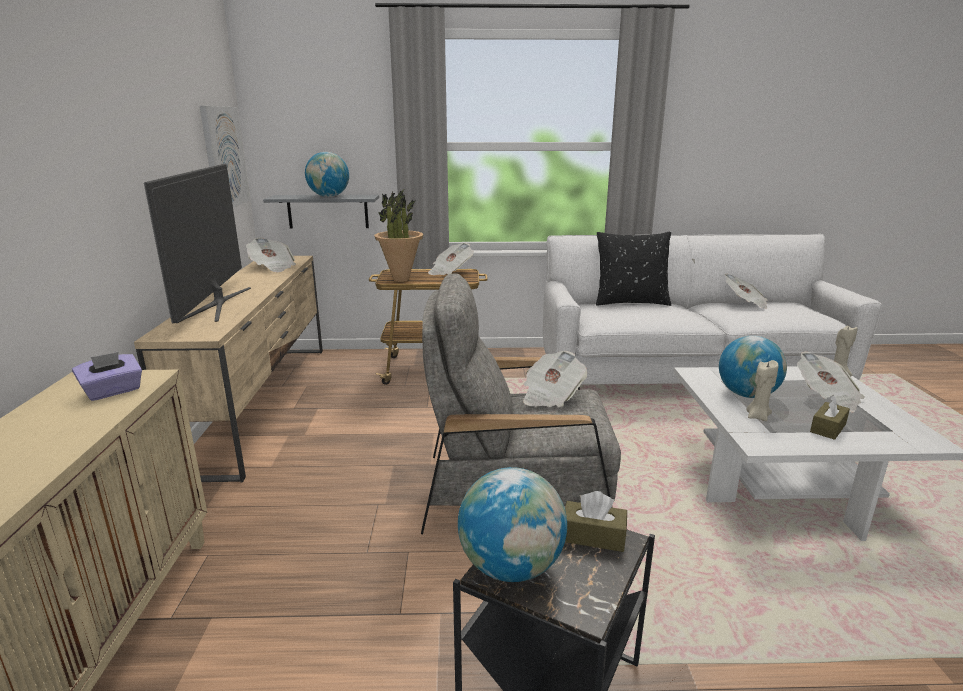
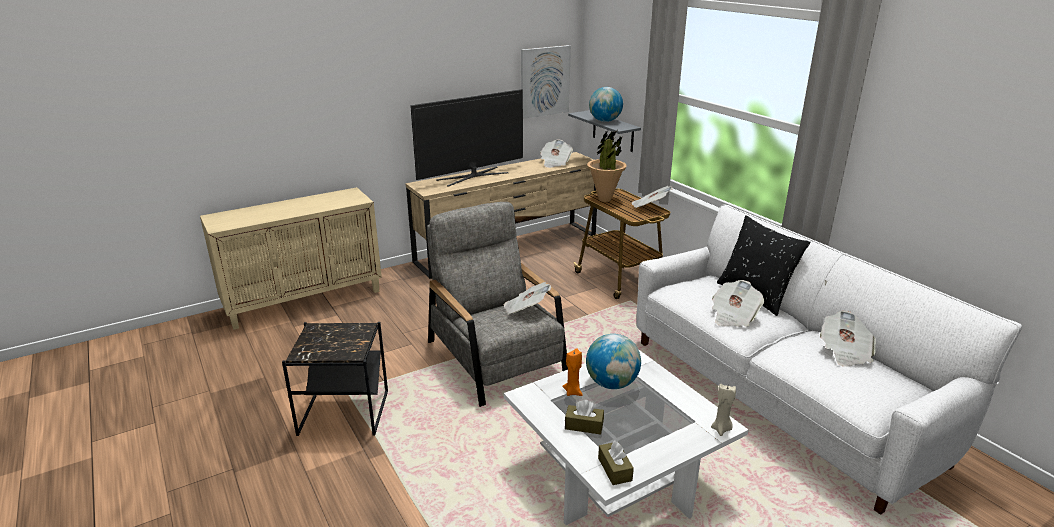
camera: 60 degrees right, 5 degrees up
(113, 391) = (342, 201): purple tissue box -> none
(511, 567) = (319, 331): globe -> none
(593, 536) = (353, 345): brown tissue box -> brown tissue box (614, 469)
(757, 416) = (573, 392): beige candle -> orange candle
(827, 397) = (651, 424): newspaper -> newspaper (733, 316)

